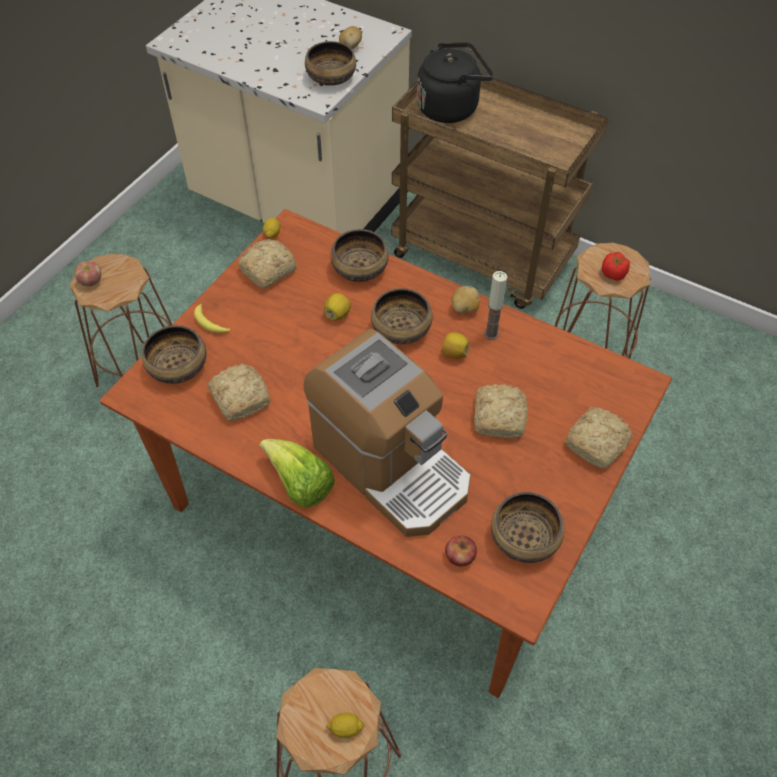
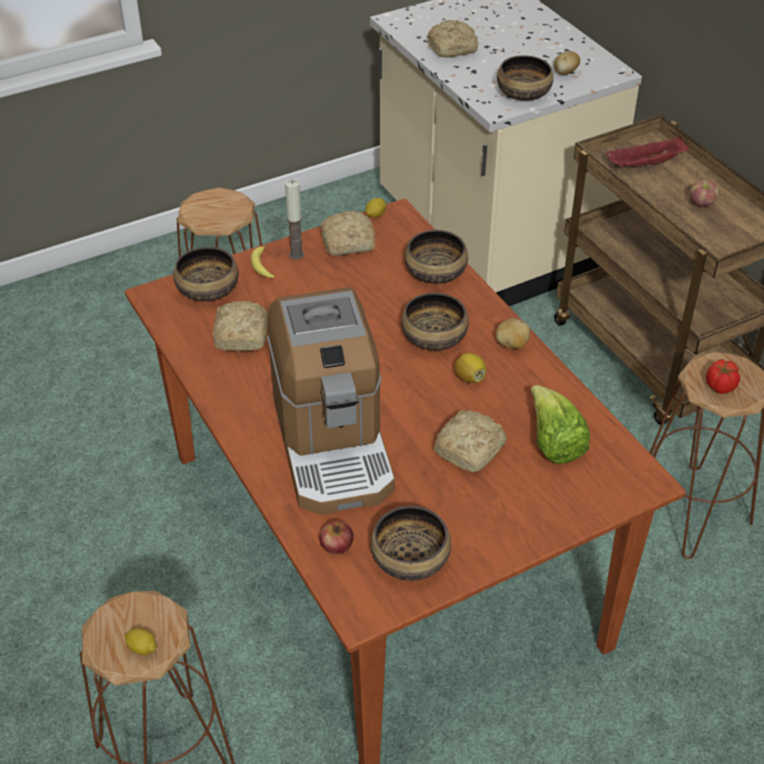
camera: 30 degrees right, 10 degrees down
(91, 281) = (199, 205): apple -> apple (701, 203)
(300, 484) = (238, 424): lettuce -> lettuce (553, 443)
(337, 314) = (383, 302): lemon -> none
(451, 107) = (645, 165): black kettle -> red tray
(491, 334) = (520, 376): candle -> candle (296, 254)
(598, 442) = (553, 513): bread -> bread (453, 48)

